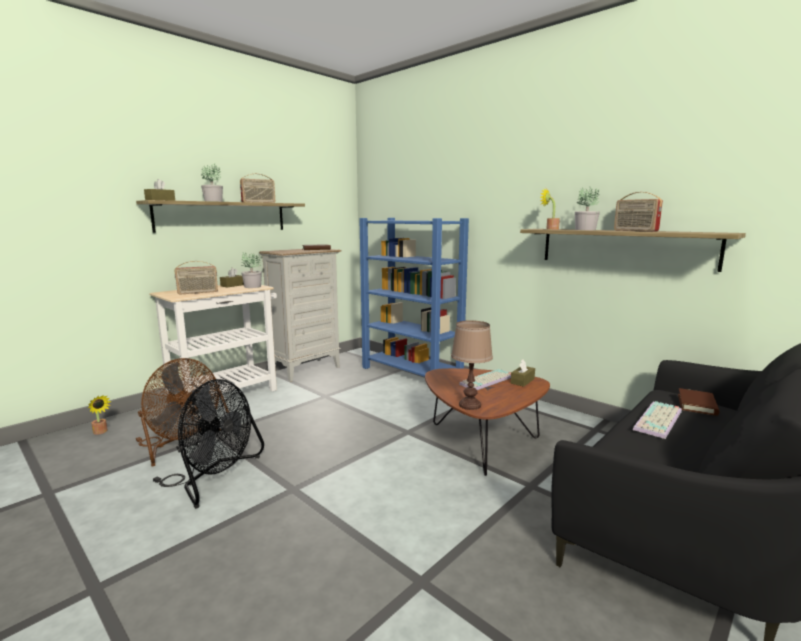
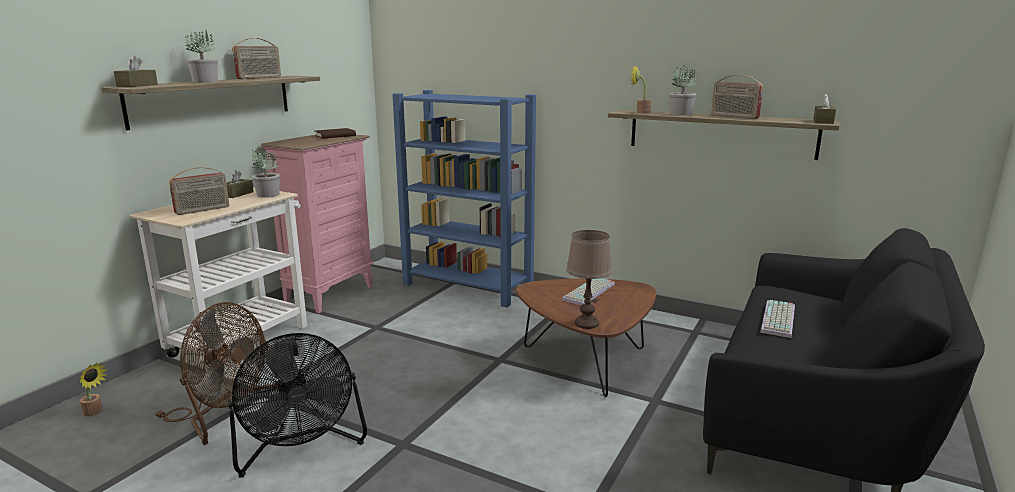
camera: 15 degrees left, 5 degrees up
(212, 478) = (295, 447): black fan -> black fan turned 60 degrees clockwise
(307, 370) = (332, 294): white dresser -> pink dresser
(522, 381) = (626, 289): brown tissue box -> brown tissue box (823, 121)
(697, 404) = (805, 298): brown book -> none

